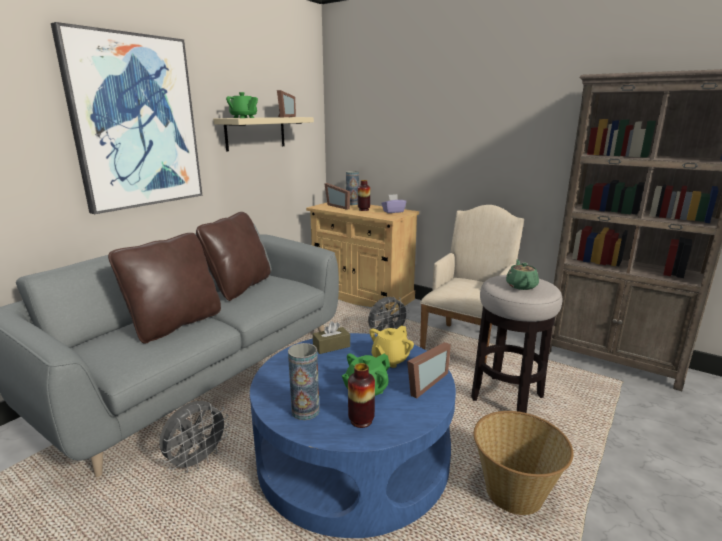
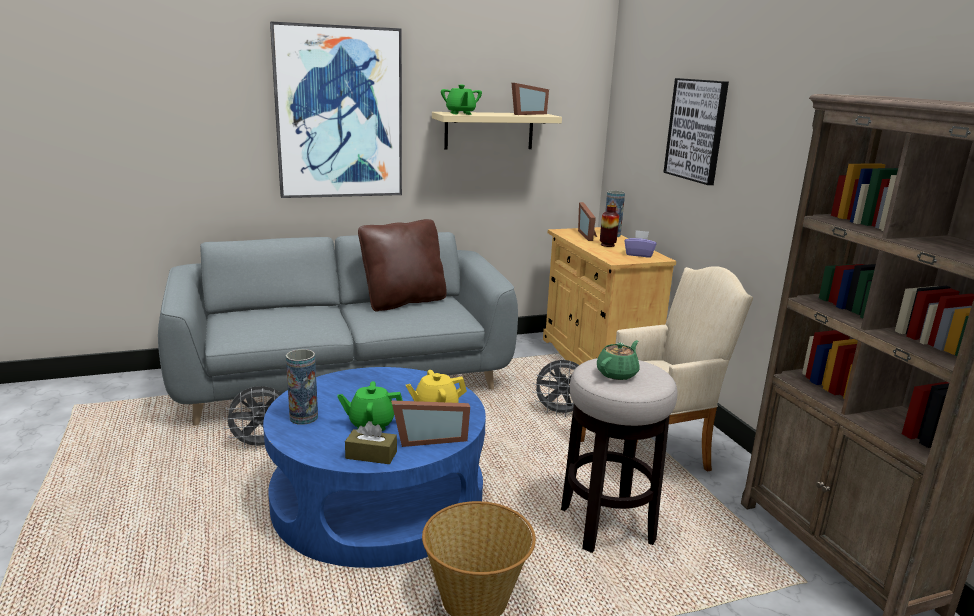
camera: 35 degrees right, 0 degrees up
(175, 324) = (307, 317): brown pillow -> none
(331, 346) = (404, 380): brown tissue box -> brown tissue box (371, 455)
(361, 421) = (330, 442): vase -> none
(424, 117) = (696, 130): none -> picture

